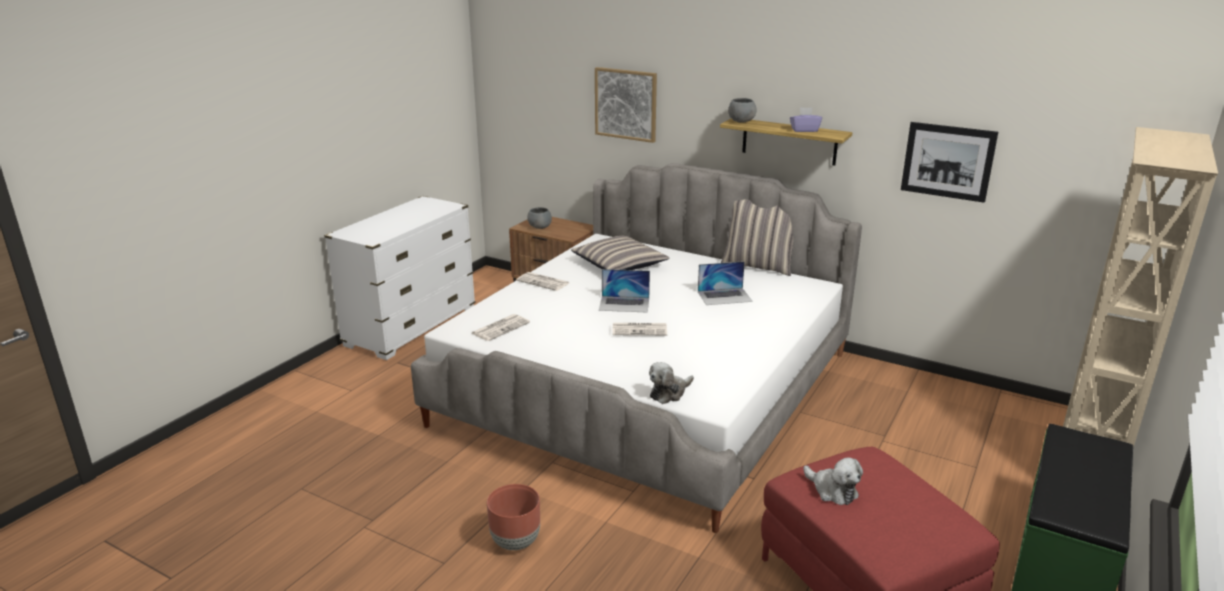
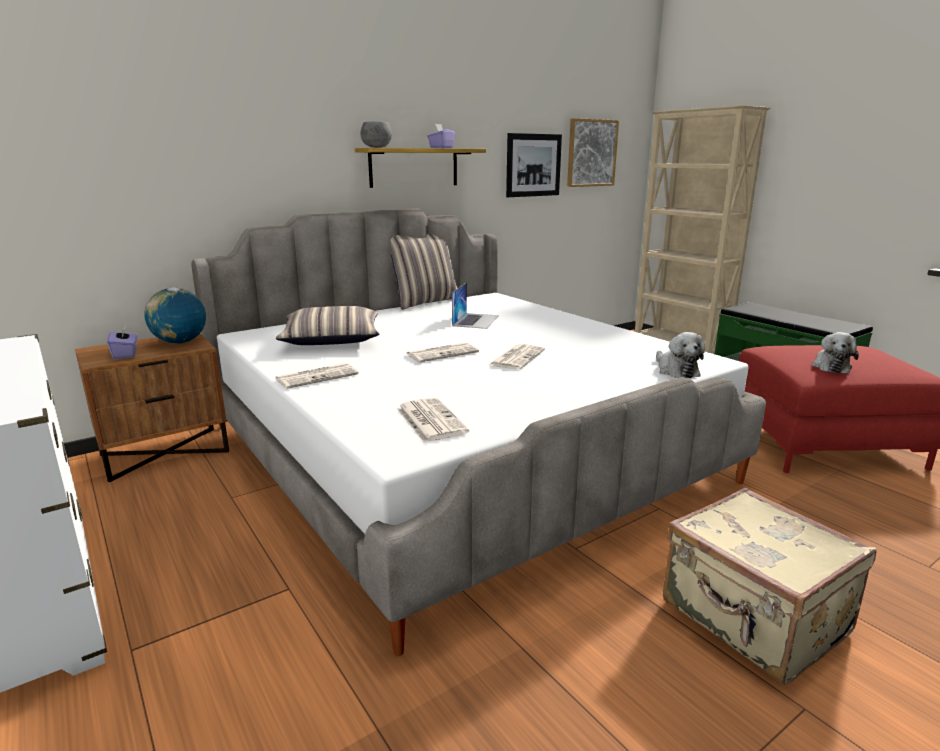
camera: 65 degrees left, 5 degrees down
(515, 542) = (753, 619): brown planter -> beige suitcase
(540, 227) = (125, 354): grey bowl -> purple tissue box
(572, 231) = (180, 342): none -> globe
(624, 304) = (443, 353): laptop -> newspaper
(626, 104) = (209, 147): picture -> picture (591, 153)
(832, 490) = (830, 366): plush toy -> plush toy turned 120 degrees clockwise

